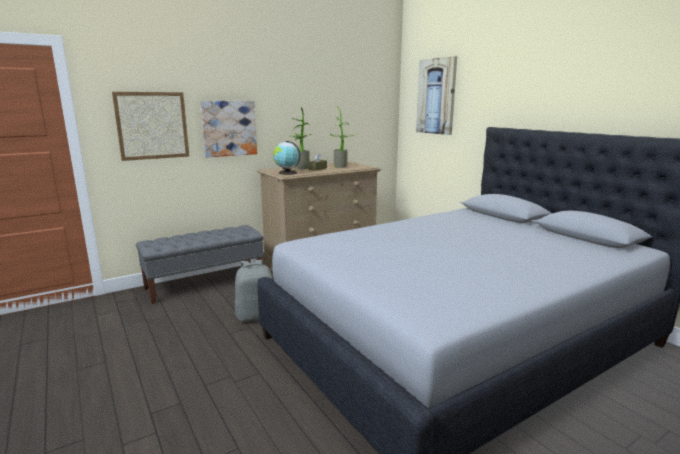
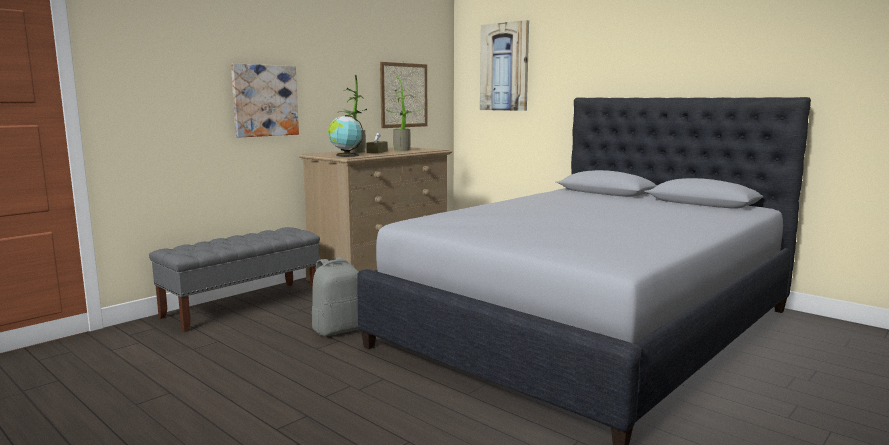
camera: 15 degrees left, 5 degrees down
(152, 125) = (172, 92): picture -> picture (403, 94)

